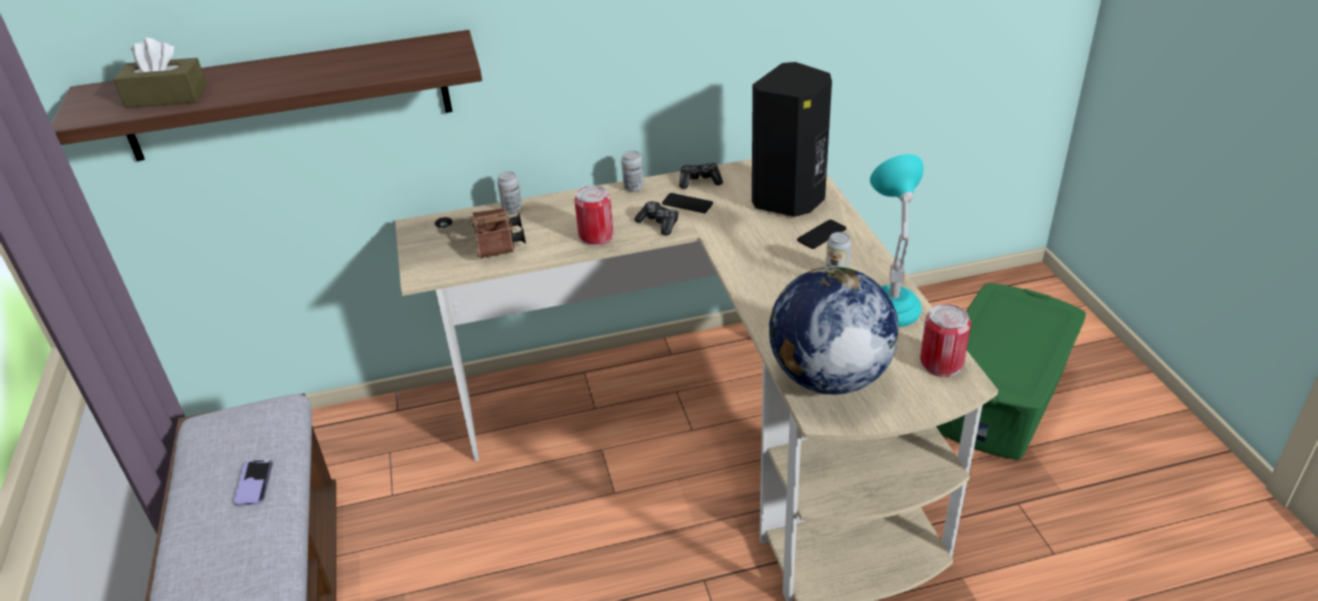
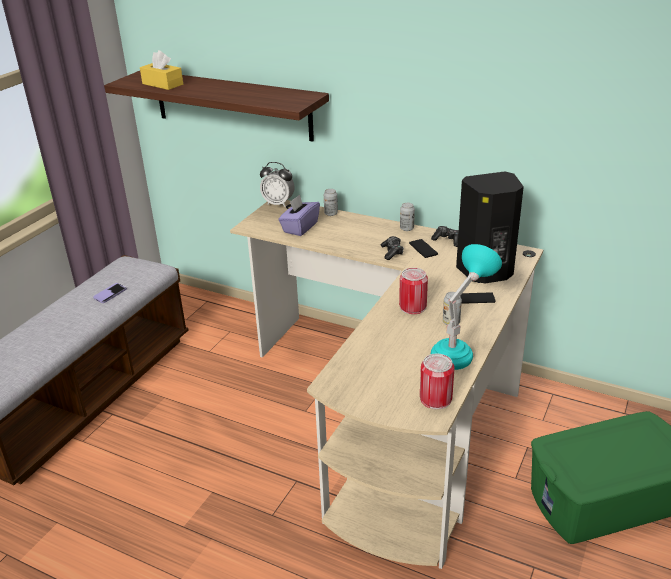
camera: 40 degrees right, 5 degrees down
(167, 97) = (162, 84): brown tissue box -> yellow tissue box
(420, 225) = (278, 203): none -> alarm clock
(498, 244) = (300, 227): brown binoculars -> purple tissue box
(596, 236) = (351, 244): can -> can (412, 307)
(828, 378) = (360, 370): globe -> none

